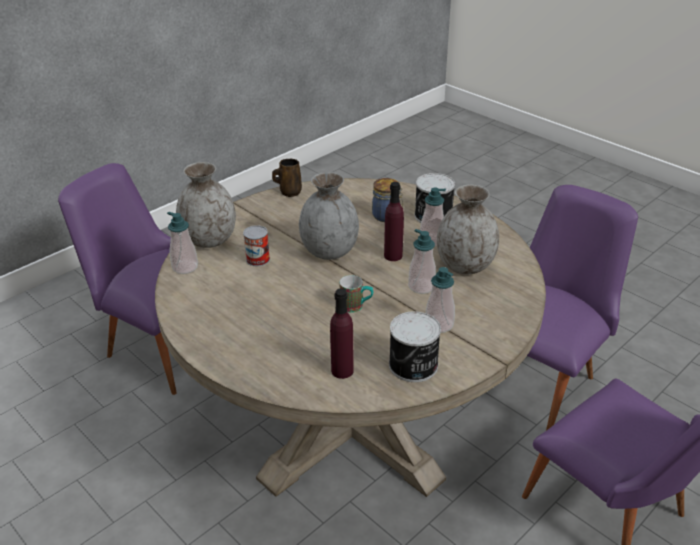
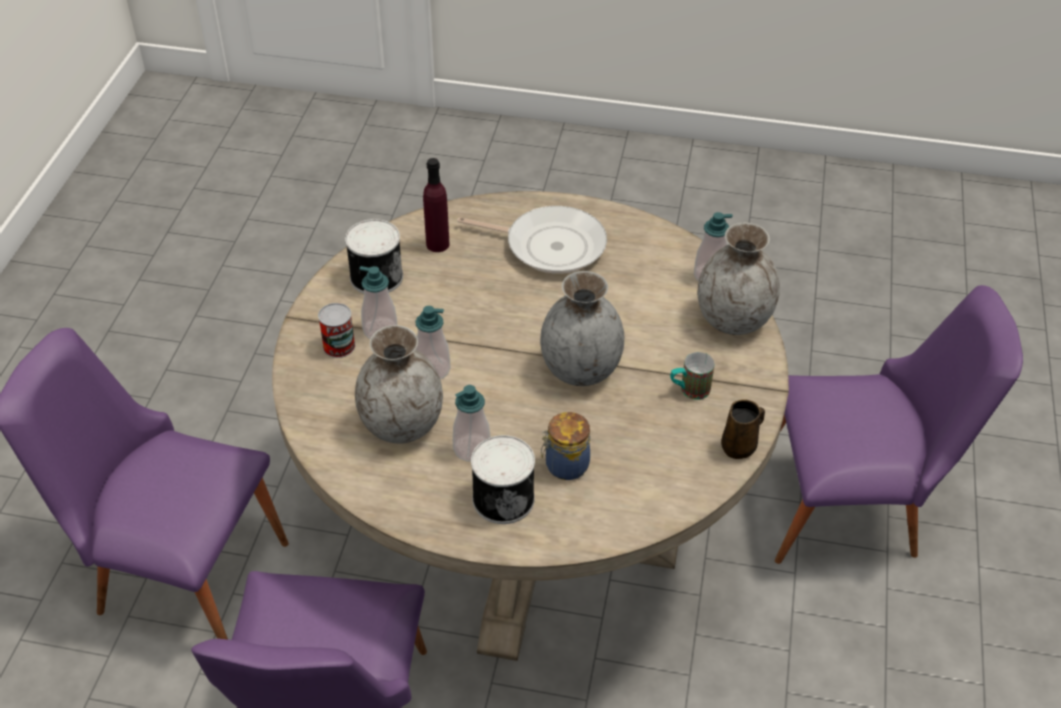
camera: 145 degrees right, 10 degrees up
(258, 259) = (647, 320): can -> can (339, 346)
(260, 331) = (550, 245): none -> frying pan
(356, 306) = (482, 312): mug -> mug (689, 390)
(393, 255) = (500, 399): purple bottle -> none

